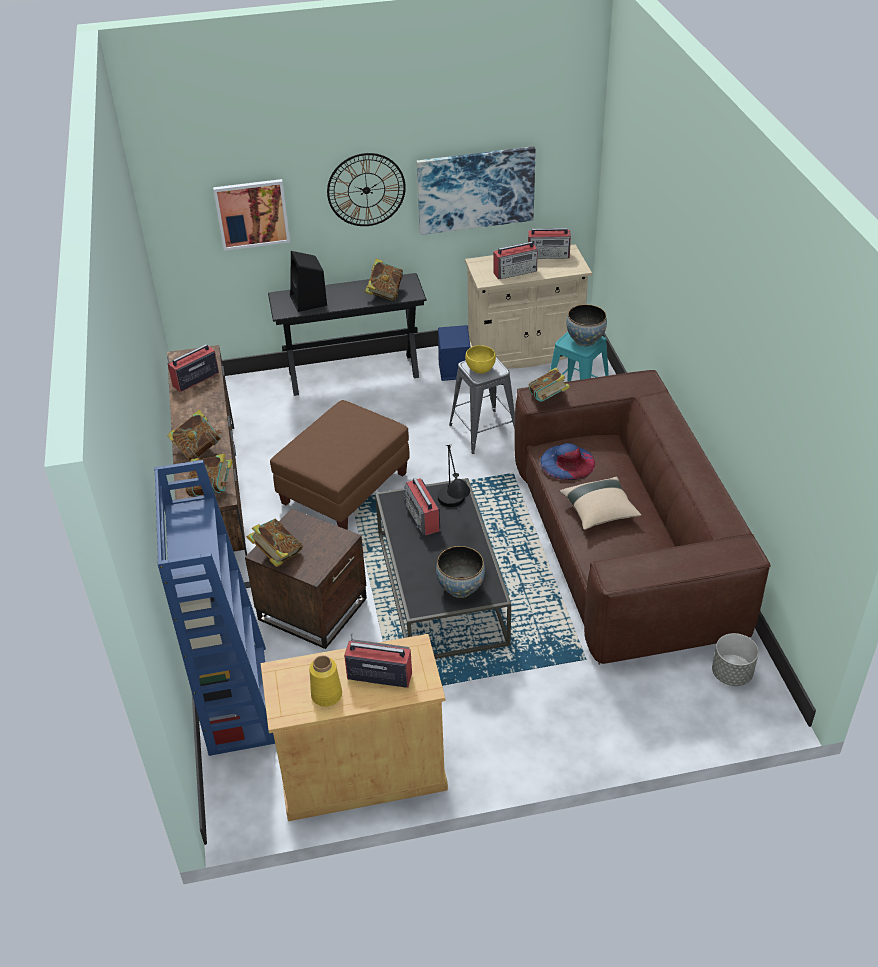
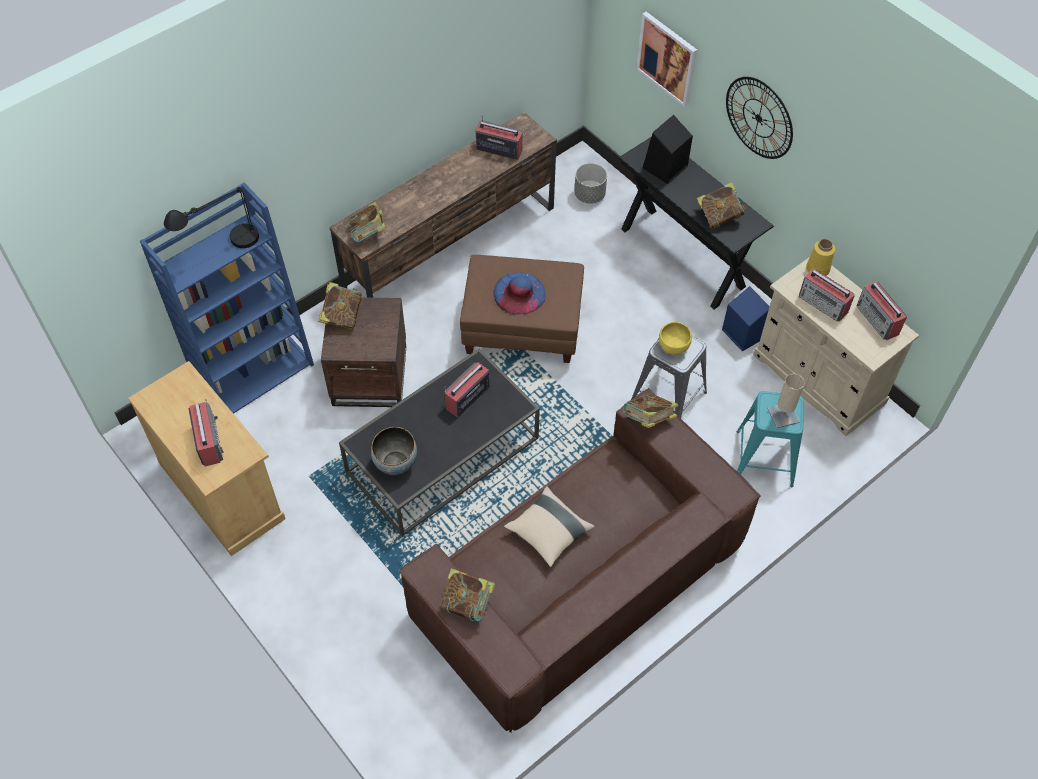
camera: 60 degrees right, 15 degrees up
(198, 450) = (410, 200): book -> book (468, 603)
(327, 694) = (175, 417): yellow vase -> yellow vase (818, 269)
(454, 514) = (485, 419): black table lamp -> black table lamp (222, 249)
(475, 190) = (850, 202): picture -> none
(567, 462) = (604, 478): blue hat -> blue hat (519, 293)
(585, 340) = (783, 415): bowl -> beige table lamp
(732, 674) = (459, 731): grey planter -> grey planter (590, 195)

